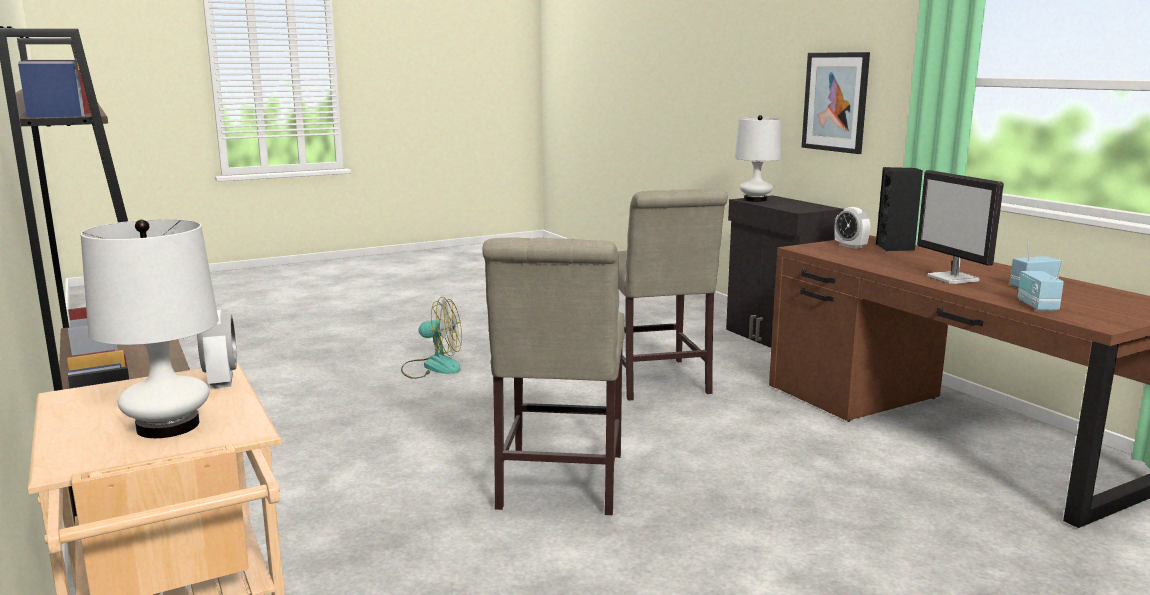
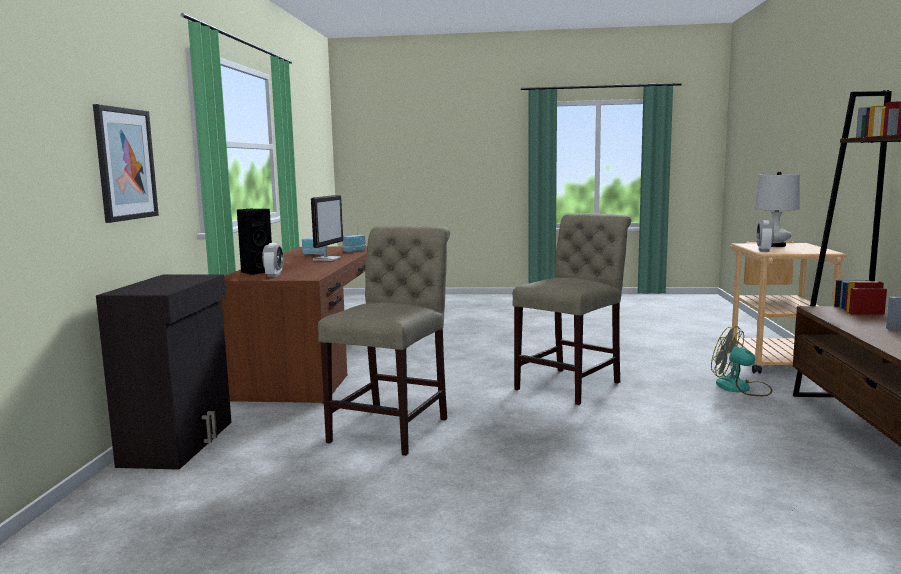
camera: 145 degrees left, 5 degrees down
(432, 367) = (588, 506): fan -> fan (741, 388)
(755, 200) = (156, 290): white table lamp -> none

